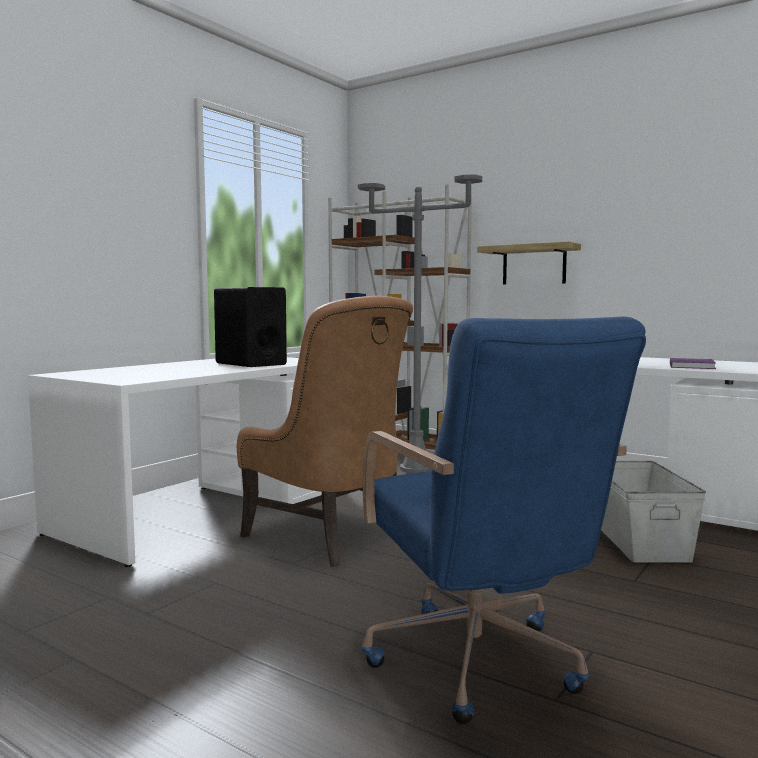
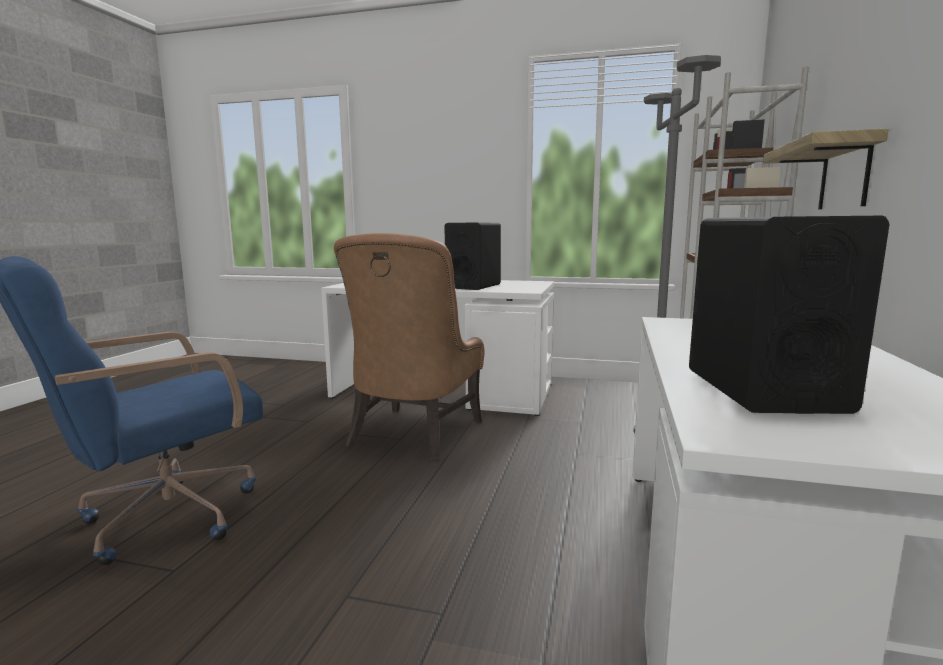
camera: 70 degrees right, 5 degrees up
(638, 539) = (505, 600): grey storage box -> none
(691, 366) = (763, 390): purple book -> black speaker

